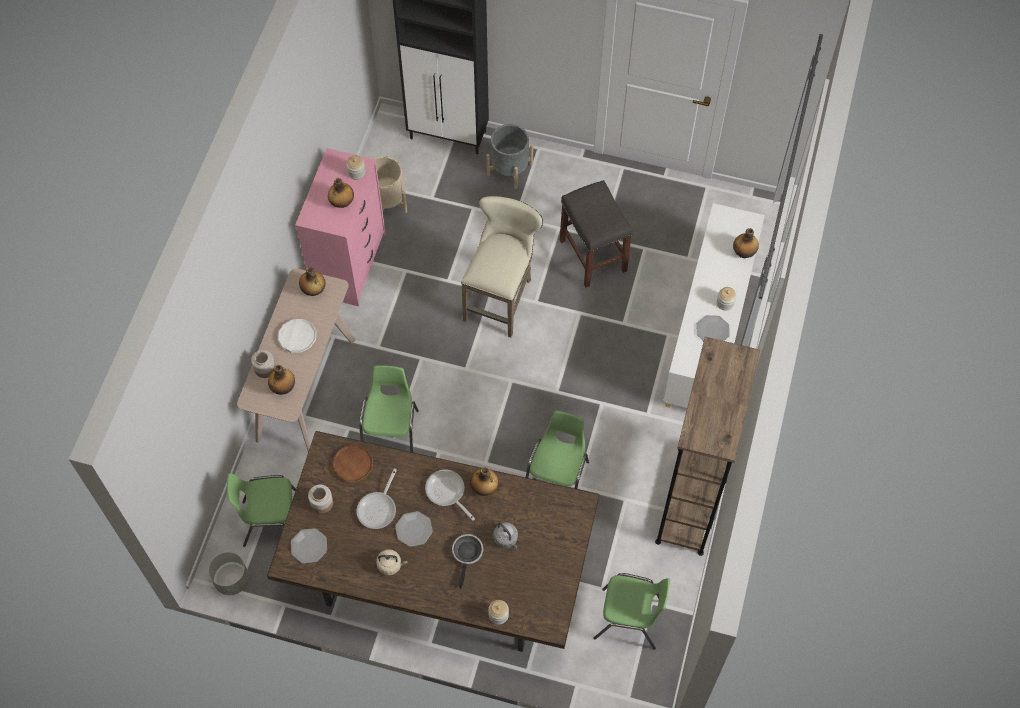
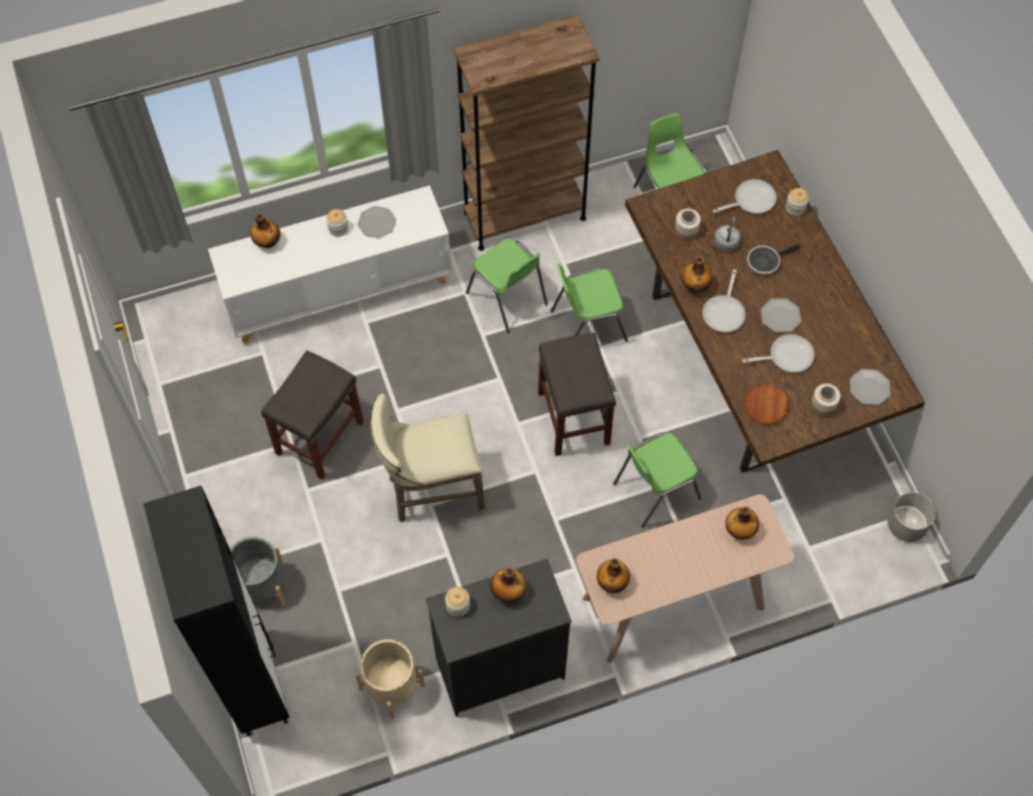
camera: 125 degrees left, 0 degrees up
(264, 368) = (734, 564): jar -> jar (686, 231)
(272, 521) = (825, 533): green chair -> green chair (507, 299)
(297, 337) = (676, 559): white plate -> none
(350, 264) = (499, 667): pink dresser -> black dresser
(391, 565) = (826, 312): beige kettle -> none
(487, 419) = (574, 419): none -> grey stool
(530, 586) = (750, 200): none -> frying pan

